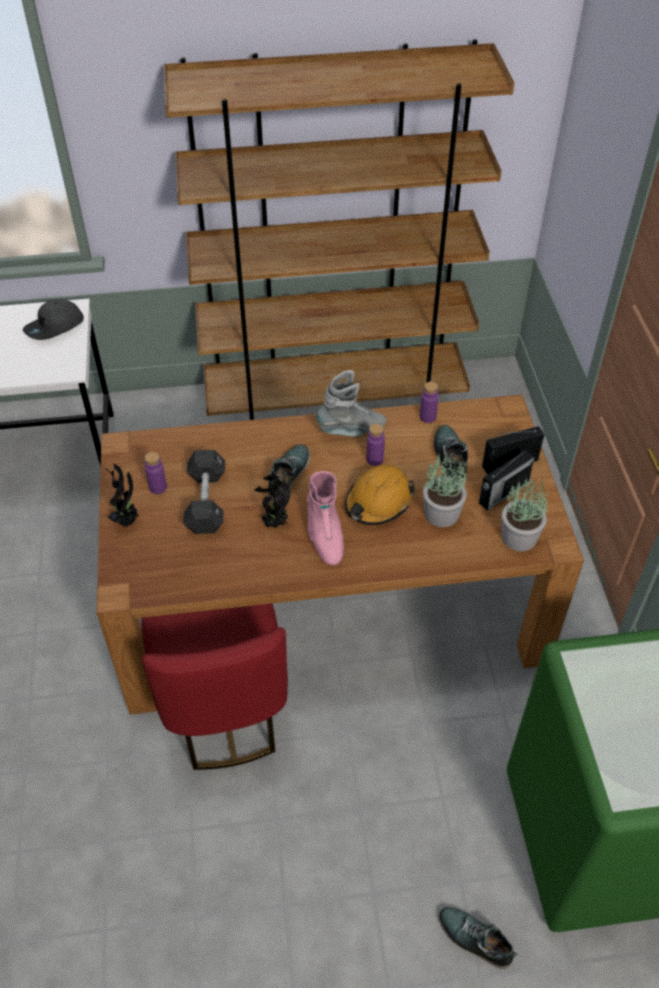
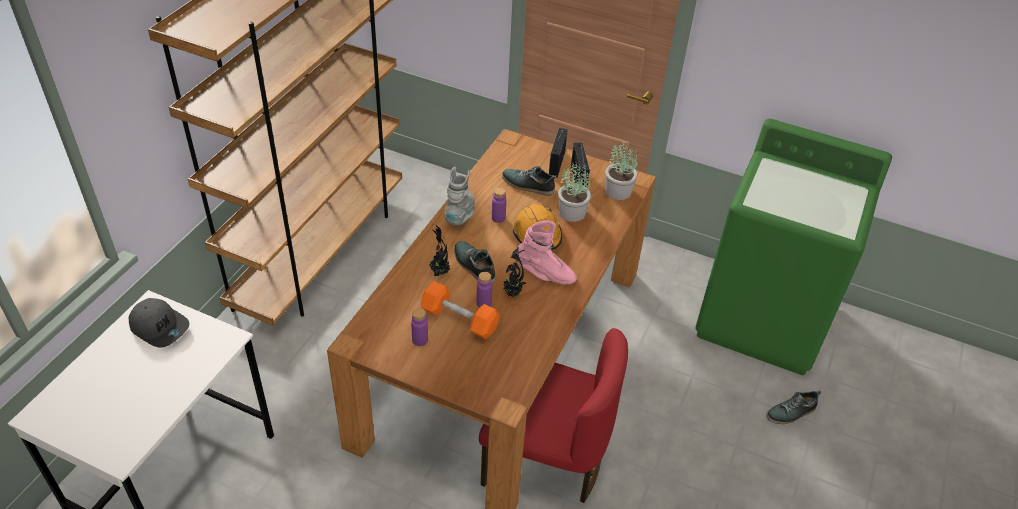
camera: 60 degrees left, 5 degrees down
(55, 327) = (160, 327): grey cap -> grey cap turned 45 degrees counterclockwise
(127, 520) = (438, 372): potted plant -> potted plant (438, 272)
(206, 502) = (459, 319): black dumbbell -> orange dumbbell
(427, 417) = (483, 176): purple bottle -> purple bottle (484, 303)

